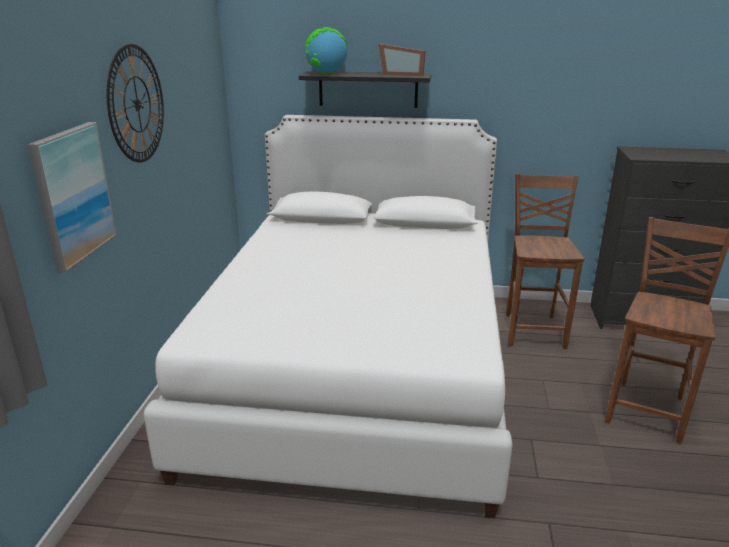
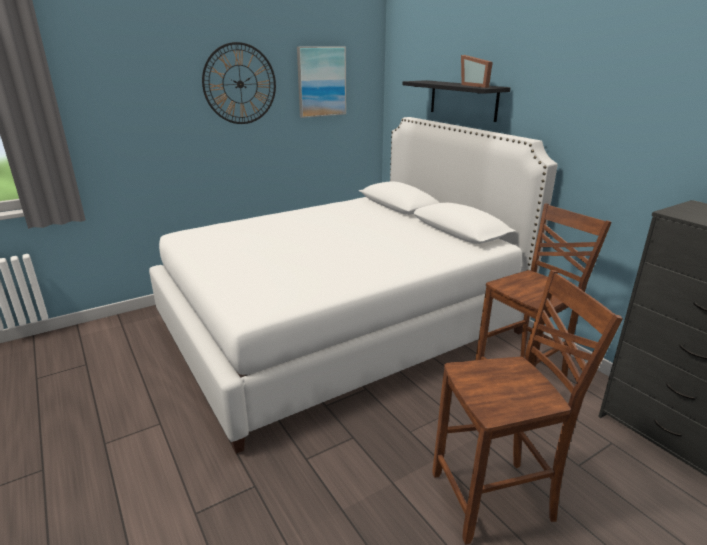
camera: 50 degrees right, 0 degrees up
(73, 195) = (153, 127): picture -> picture (321, 82)
(326, 73) = (425, 81): globe -> none

